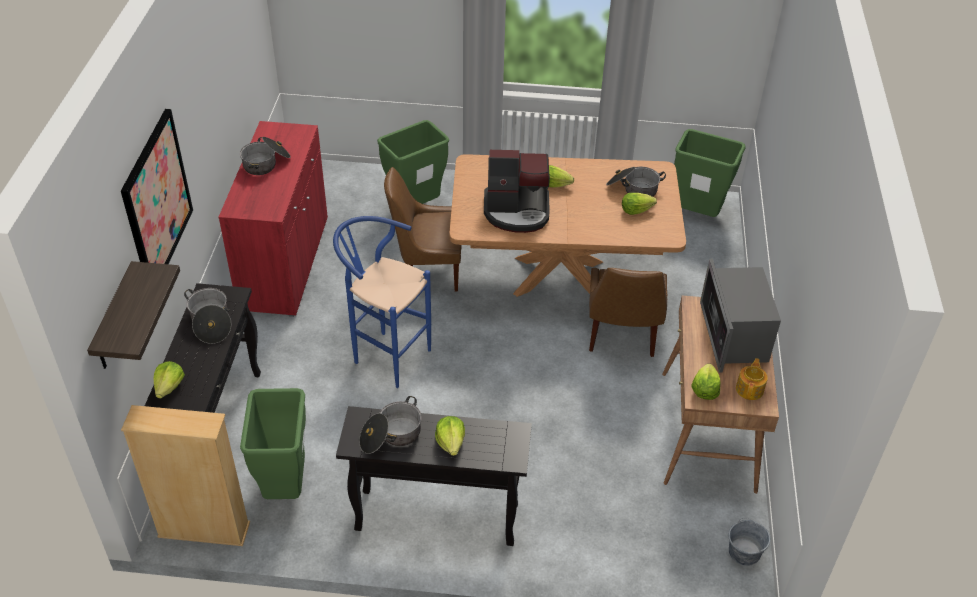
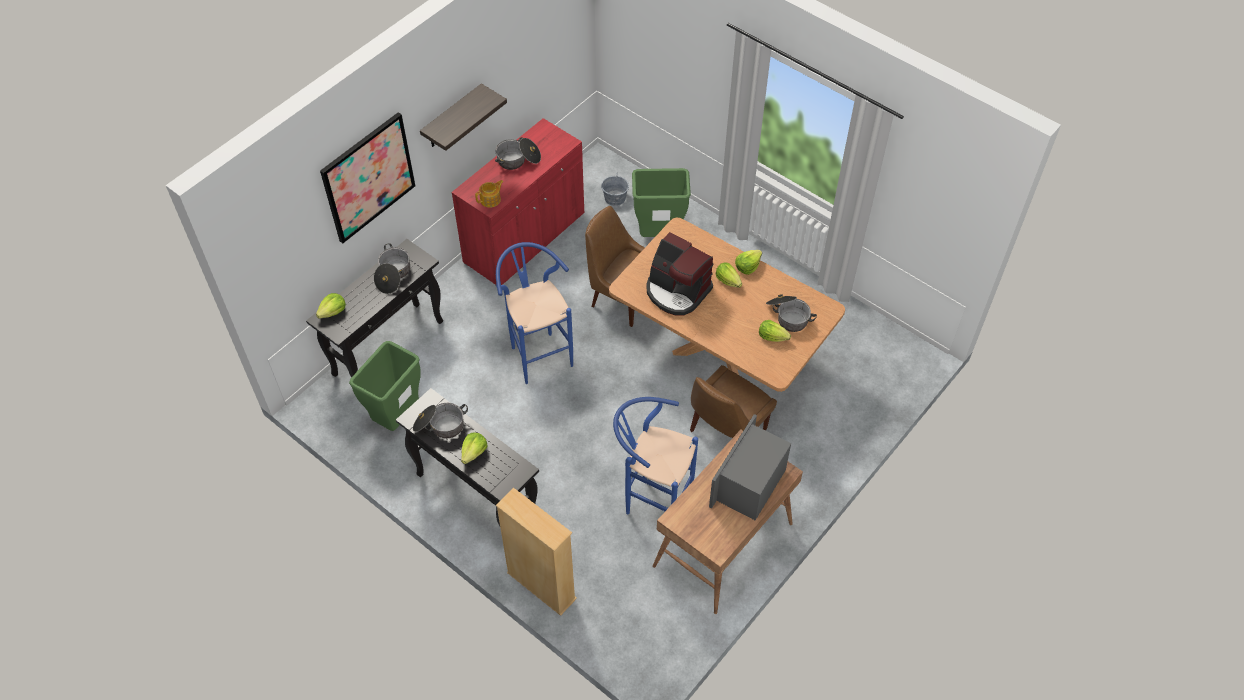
camera: 35 degrees right, 10 degrees up
(114, 319) = (289, 256): shelf -> shelf (452, 118)
(204, 530) = (327, 419): beige bookcase -> beige bookcase (541, 586)
(611, 428) = (652, 501): none -> blue stool
(698, 214) = (889, 357): green trash can -> none
(704, 389) = (685, 514): lettuce -> lettuce (747, 266)
(744, 552) = (665, 650): grey bucket -> grey bucket (615, 198)
(750, 389) = (719, 533): teapot -> teapot (491, 200)

